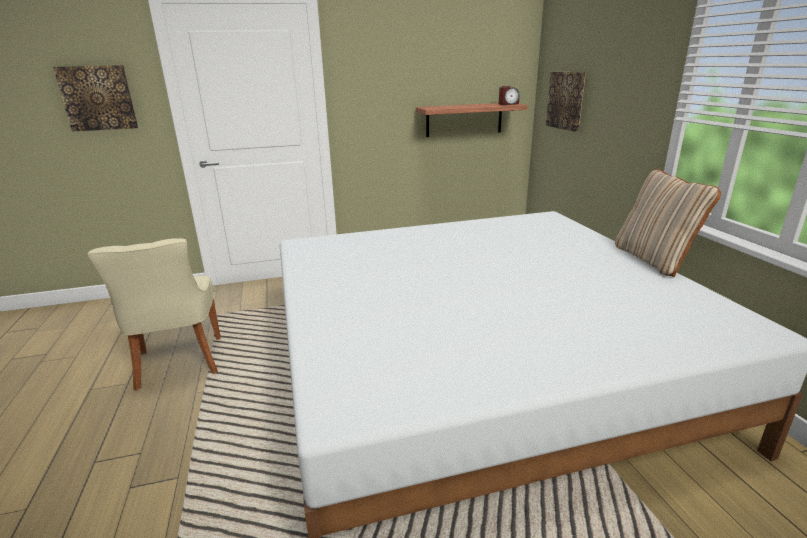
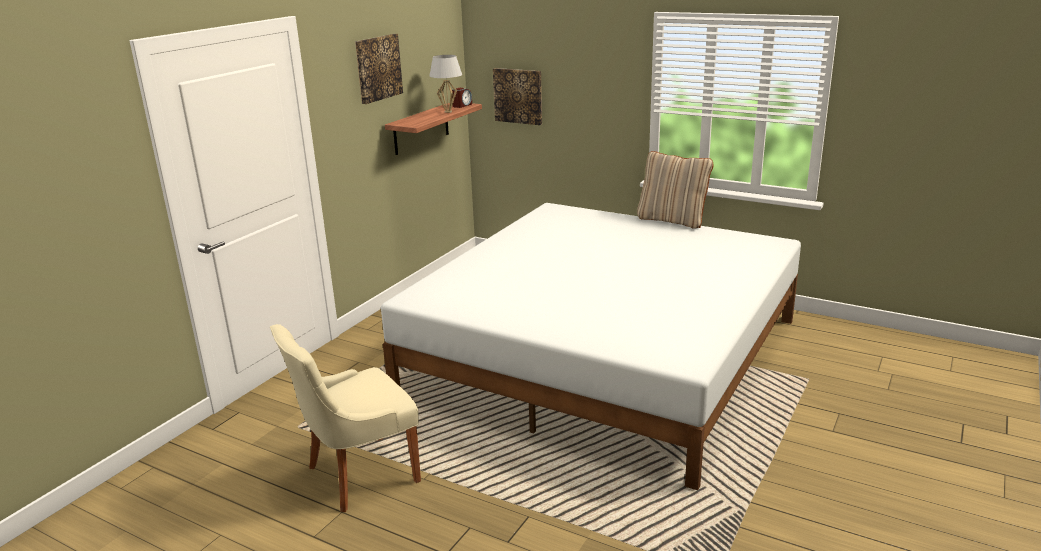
camera: 45 degrees left, 0 degrees up
(98, 98) = (81, 194): picture -> picture (377, 68)
(179, 364) = (358, 475): beige chair -> beige chair turned 120 degrees clockwise
(483, 105) = (448, 111): none -> white table lamp

